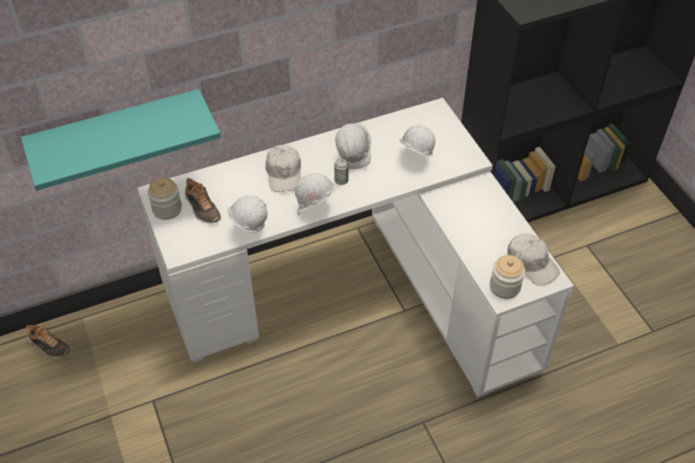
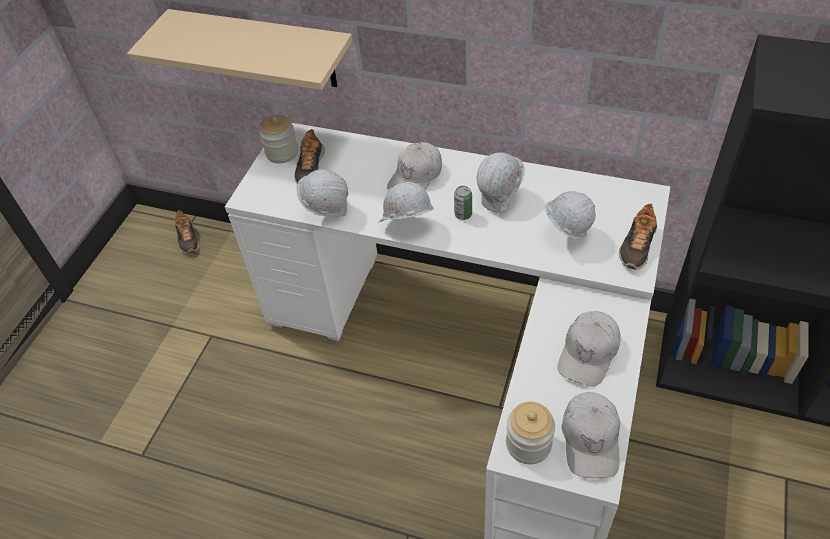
camera: 45 degrees right, 0 degrees up
(117, 133) = (263, 49): turquoise shelf -> beige shelf
(459, 143) = (637, 246): none -> shoe
(487, 220) = (588, 353): none -> white cap

